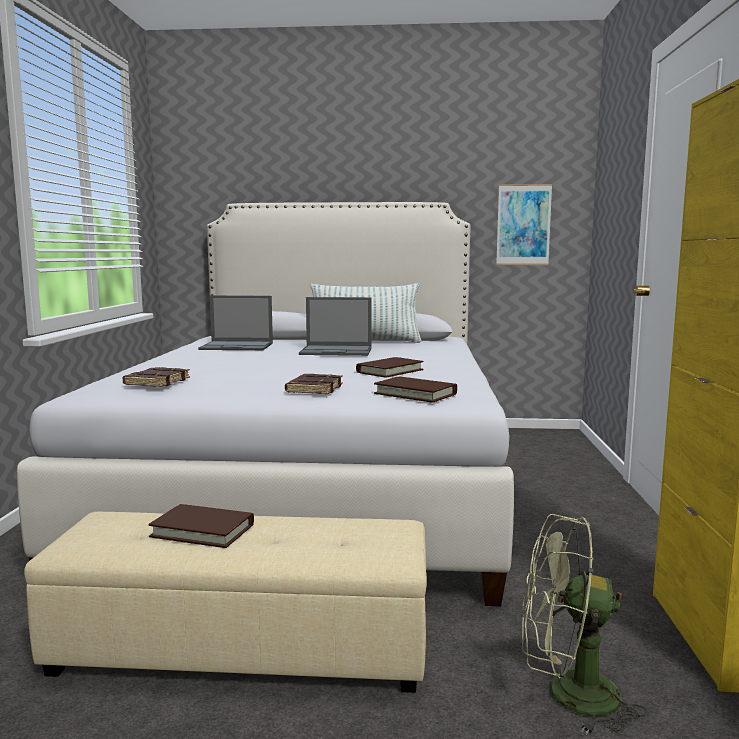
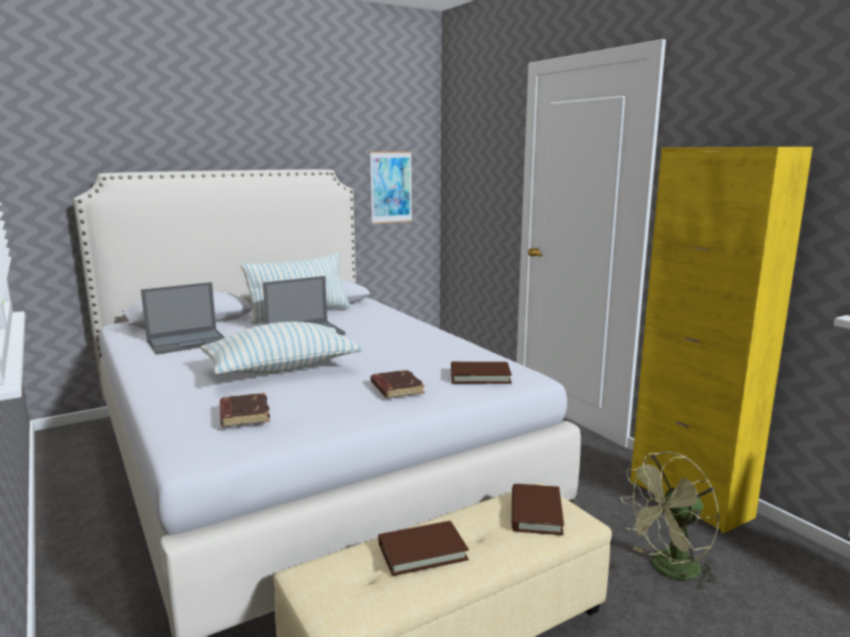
camera: 35 degrees left, 5 degrees up
(258, 366) = (282, 369): none -> pillow
(390, 371) = (403, 351): brown book -> brown book (536, 513)

